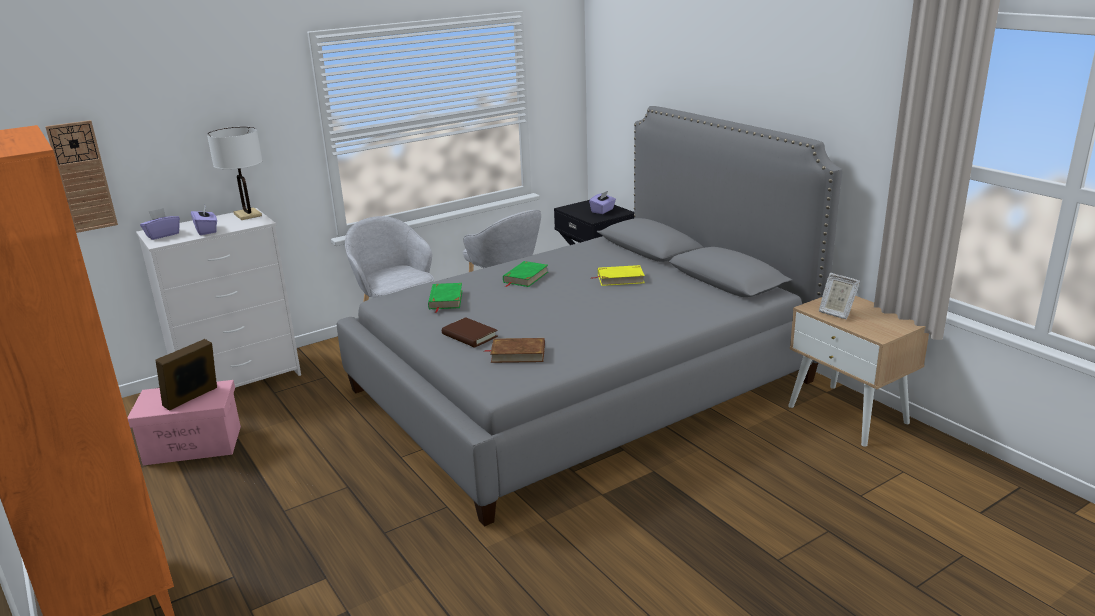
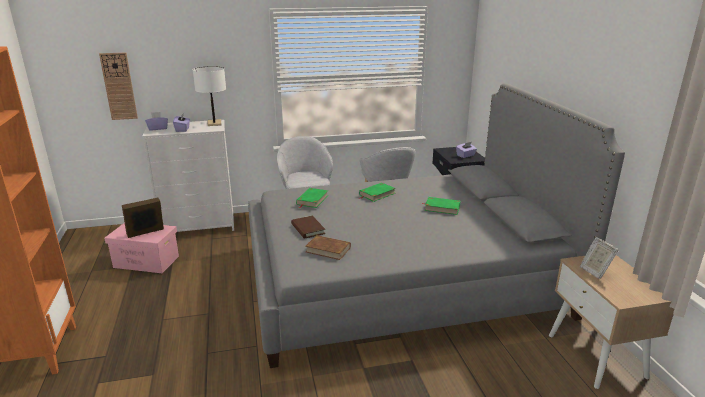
camera: 20 degrees right, 0 degrees up
(620, 278) = (442, 208): yellow book -> green book

